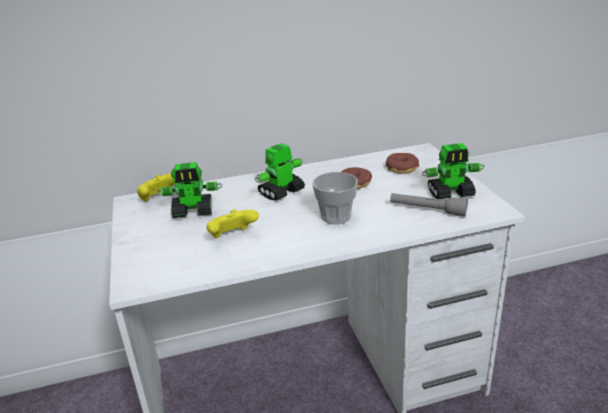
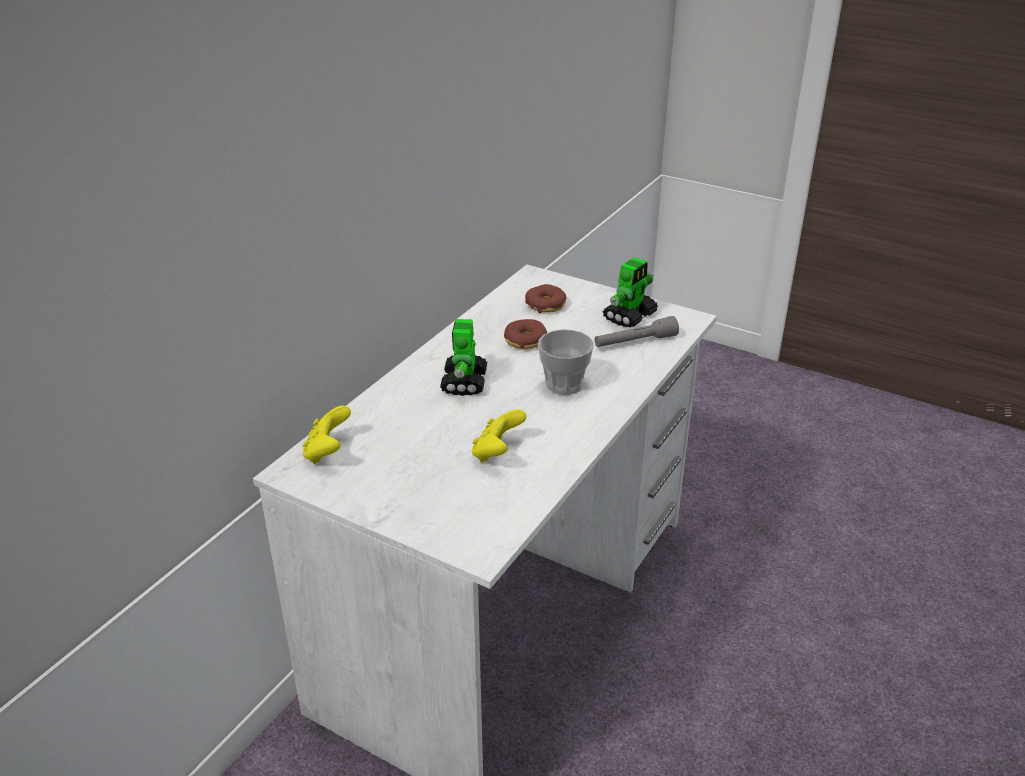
camera: 45 degrees left, 5 degrees up
(193, 212) = (401, 447): toy robot -> none

